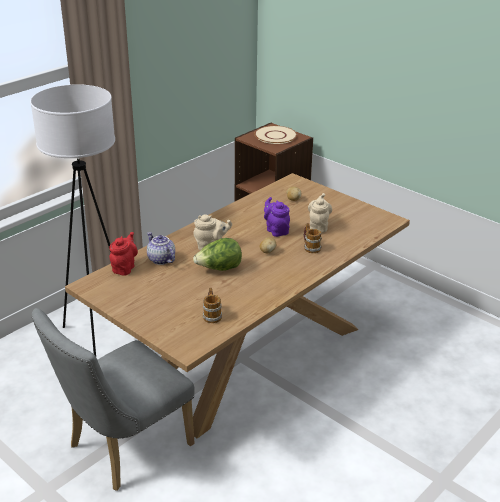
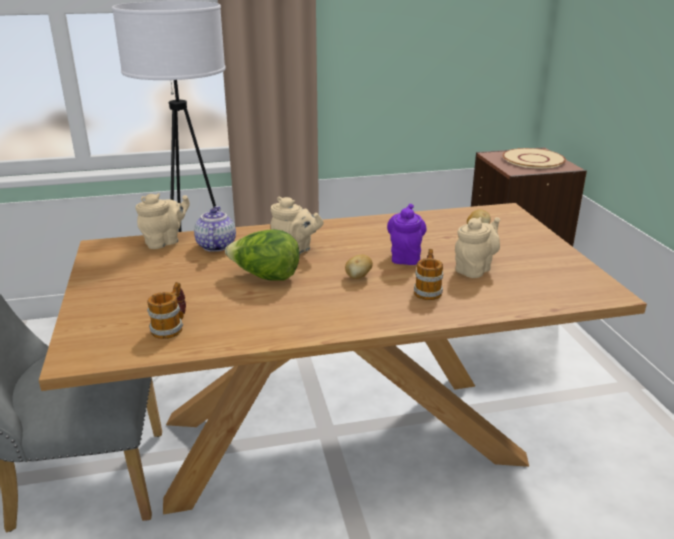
camera: 35 degrees right, 5 degrees down
(124, 268) = (165, 242): red teapot -> beige teapot

